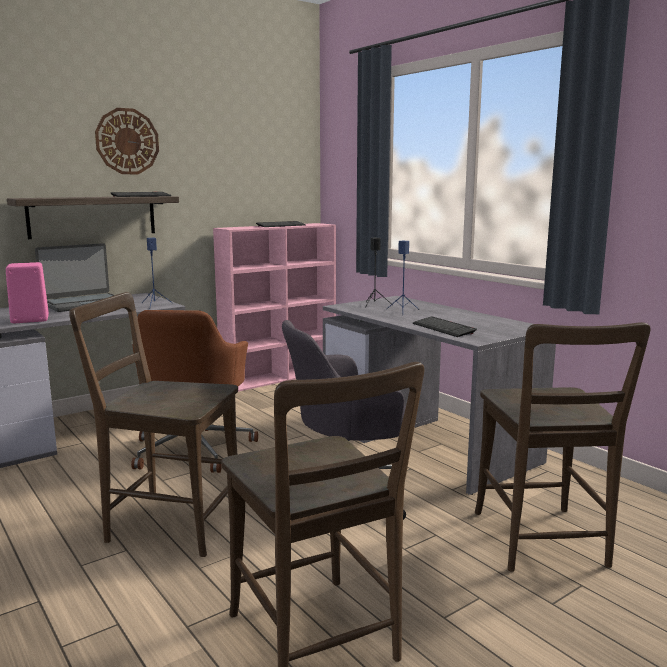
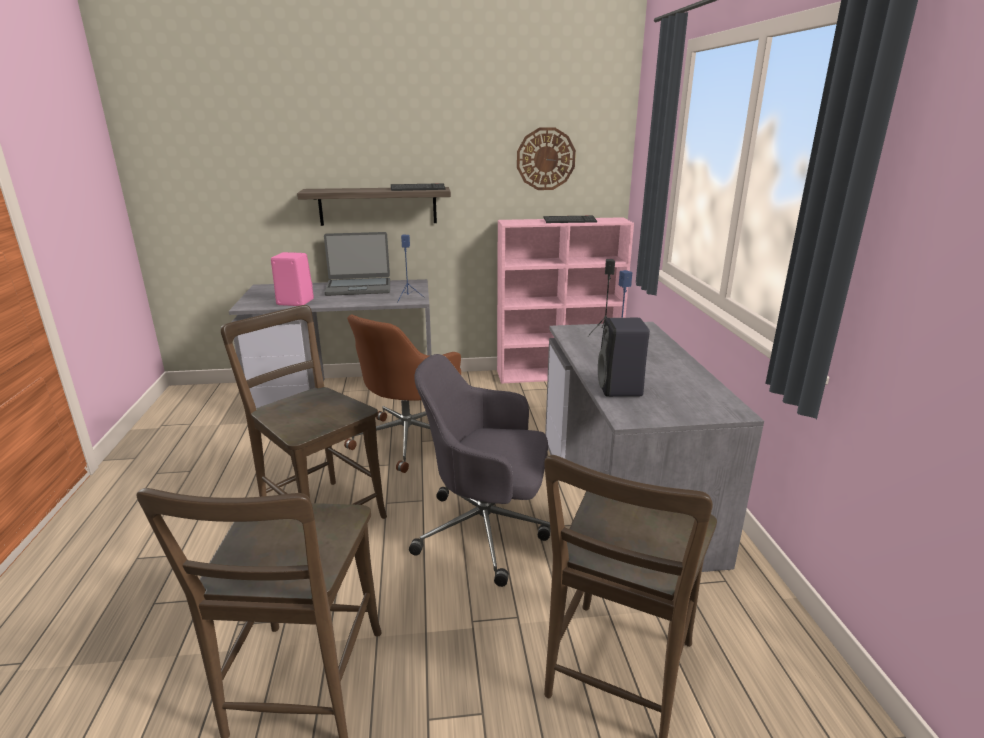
camera: 30 degrees right, 10 degrees up
(127, 141) = (412, 133): wall clock -> wall clock (545, 159)
(443, 328) = (620, 389): keyboard -> black speaker

